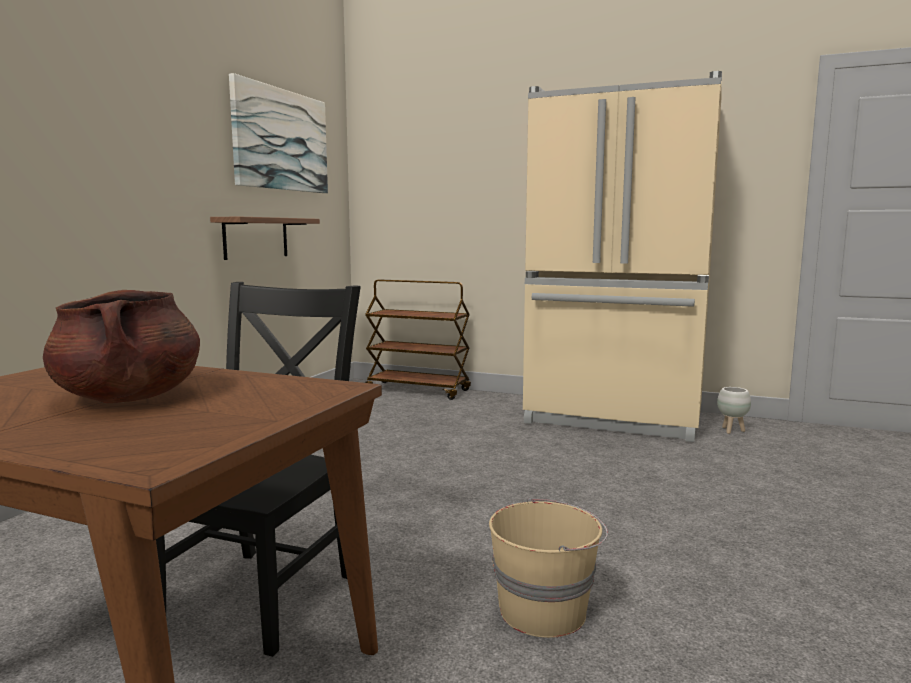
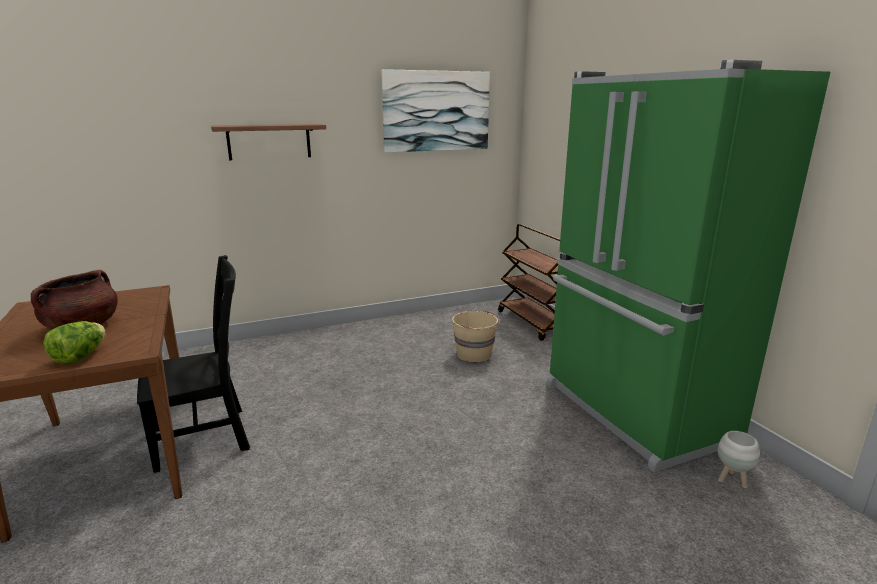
camera: 45 degrees right, 10 degrees up
(256, 238) = (404, 189): shelf -> shelf (269, 141)
(271, 408) = (80, 357): none -> lettuce
(544, 611) = (267, 531): beige bucket -> beige bucket (475, 354)
(613, 419) = (633, 413): beige fridge -> green fridge

